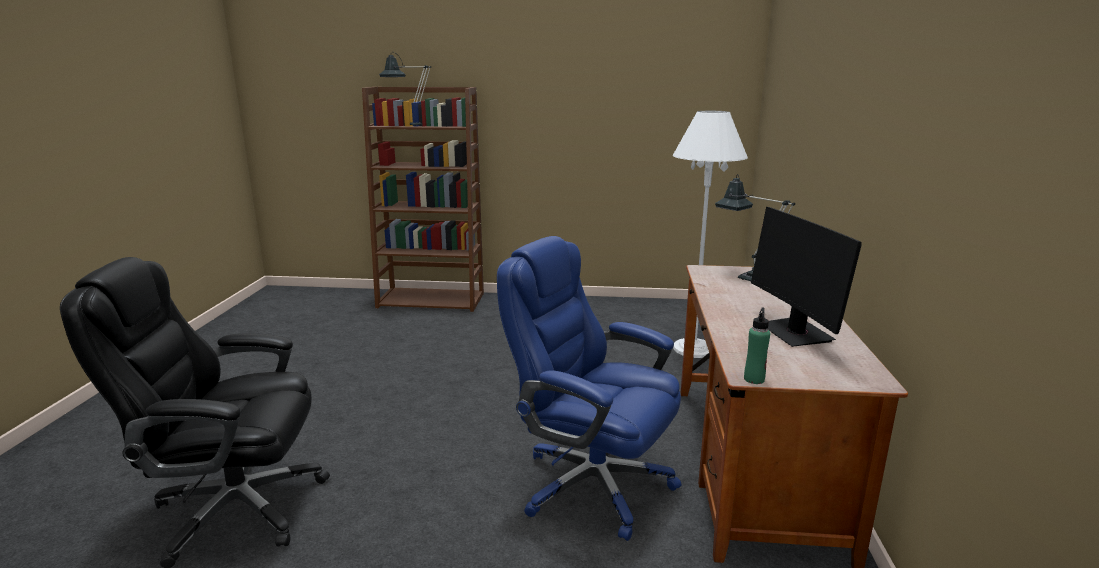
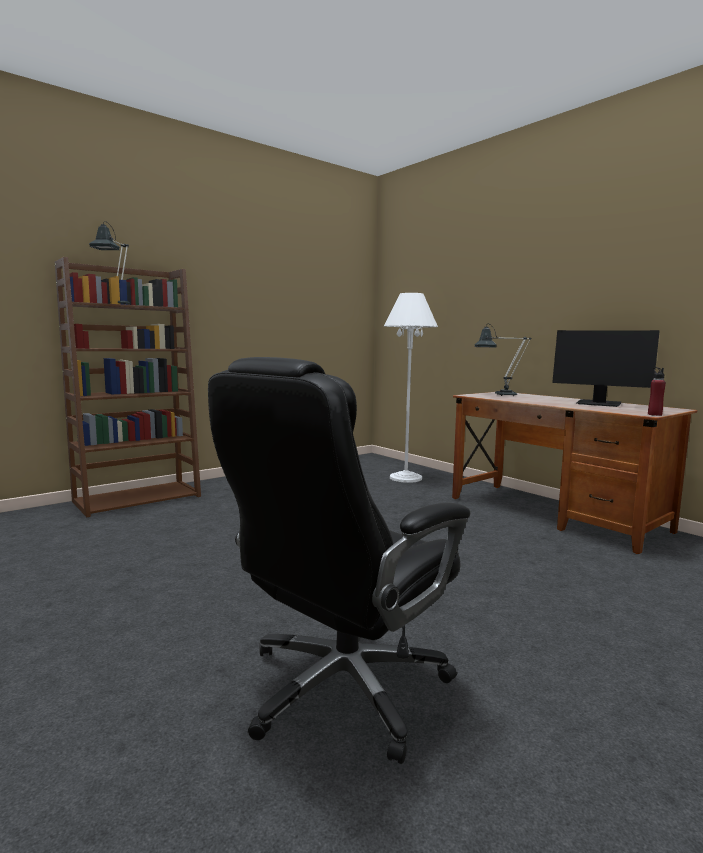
camera: 45 degrees left, 10 degrees down
(591, 484) = (519, 551): blue office chair -> none
(754, 379) = (654, 414): green bottle -> red bottle

